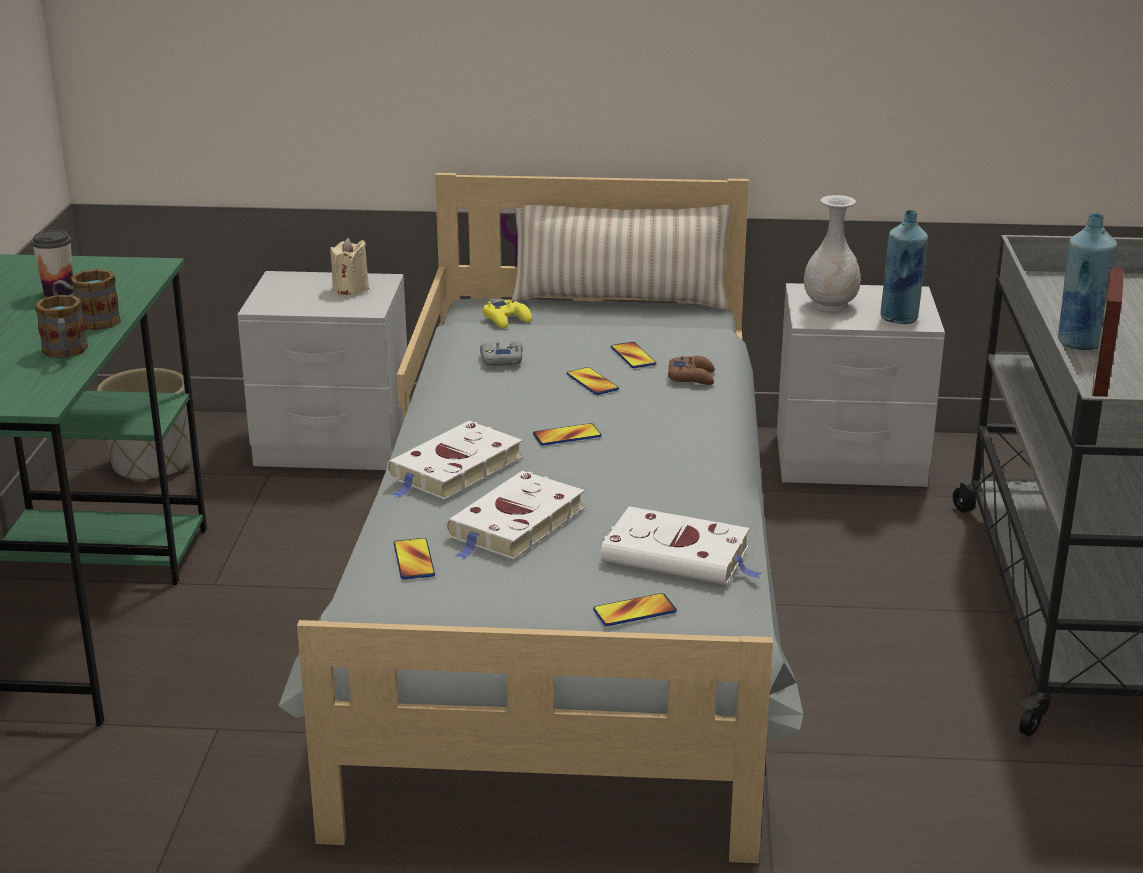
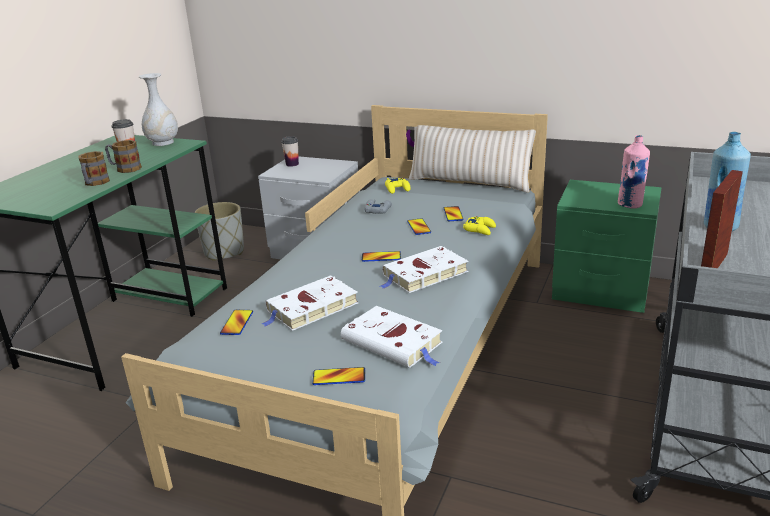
camera: 20 degrees right, 0 degrees up
(285, 287) = (292, 164): none -> cup
(350, 289) = (324, 167): beige candle -> none
(454, 469) = (302, 270): white book -> white book (423, 275)
(692, 377) = (480, 229): brown game controller -> yellow game controller
(831, 305) = (590, 194): white vase -> white vase (163, 143)
(849, 459) = (601, 290): grey nightstand -> green nightstand
(899, 319) = (630, 205): blue bottle -> pink bottle

